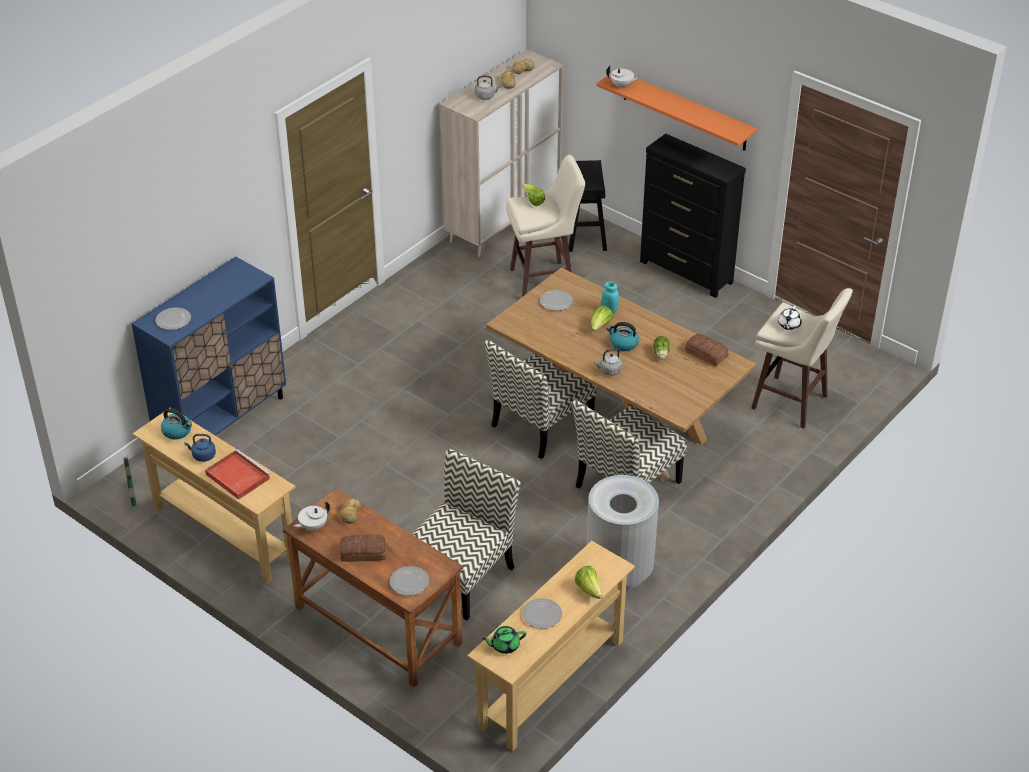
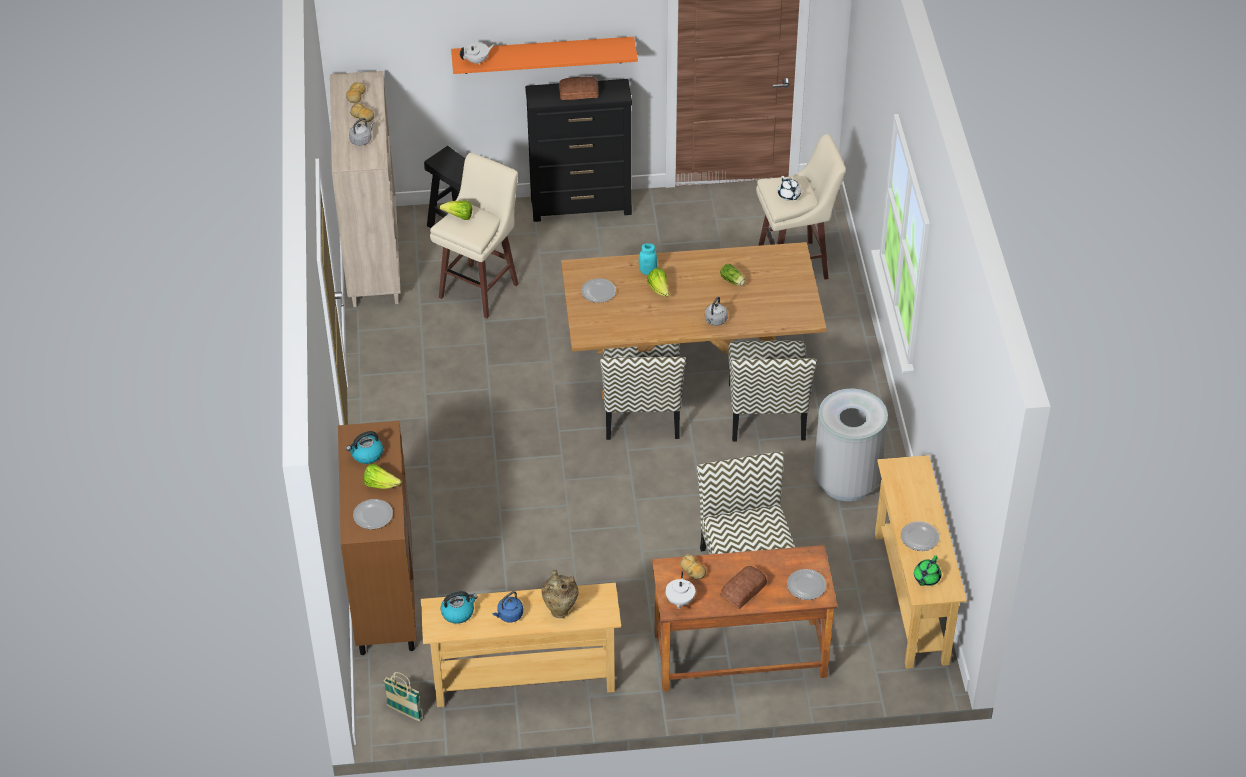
camera: 45 degrees left, 5 degrees up
(222, 420) = (385, 595): blue cabinet -> brown cabinet
(236, 476) = (560, 610): red tray -> beige vase
(589, 590) = (924, 495): lettuce -> lettuce (380, 484)
(623, 344) = (695, 292): kettle -> kettle (366, 454)
(706, 353) = (763, 258): bread -> bread (578, 92)

